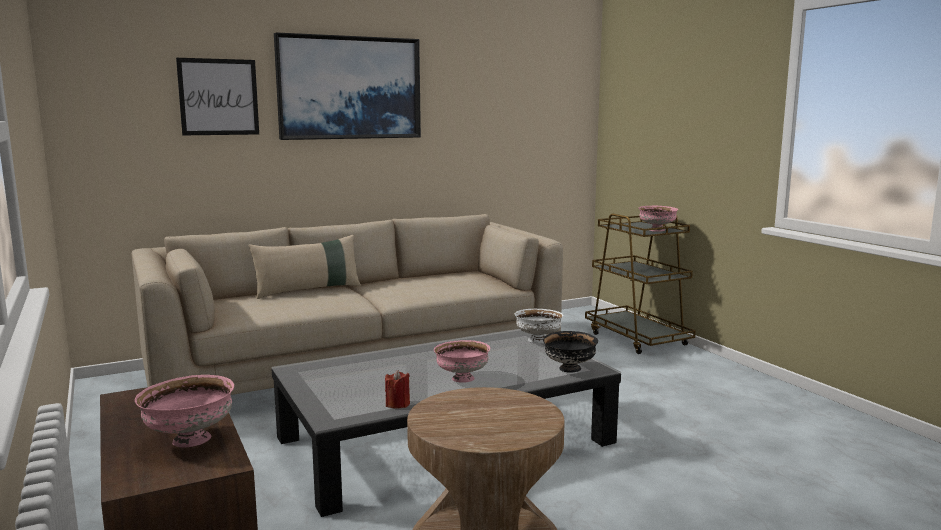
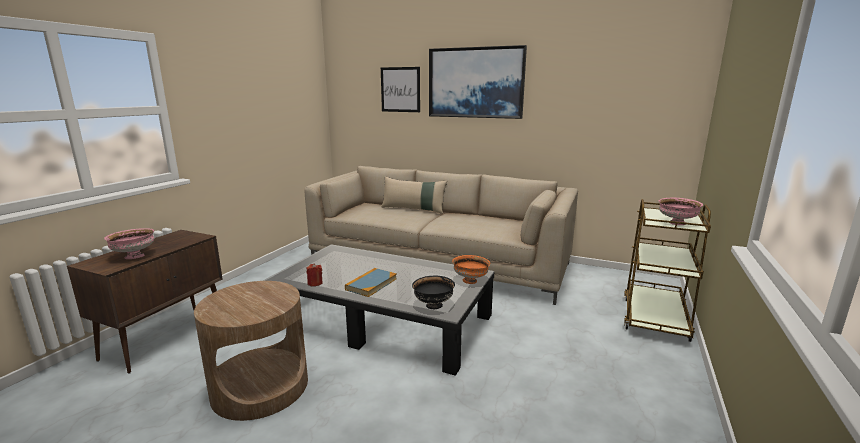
camera: 50 degrees right, 5 degrees up
(461, 379) = (371, 284): pink bowl -> book
(537, 340) = (470, 280): white bowl -> orange bowl

